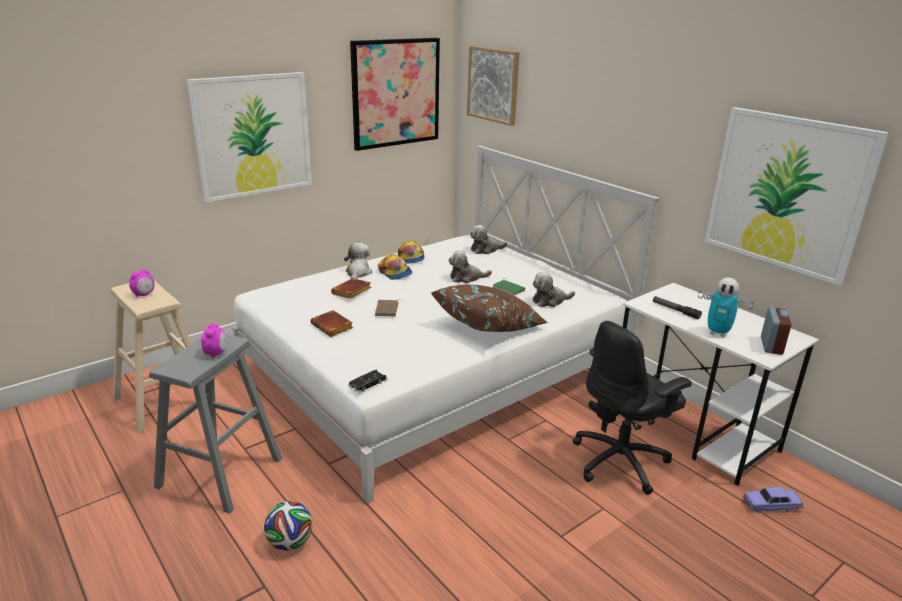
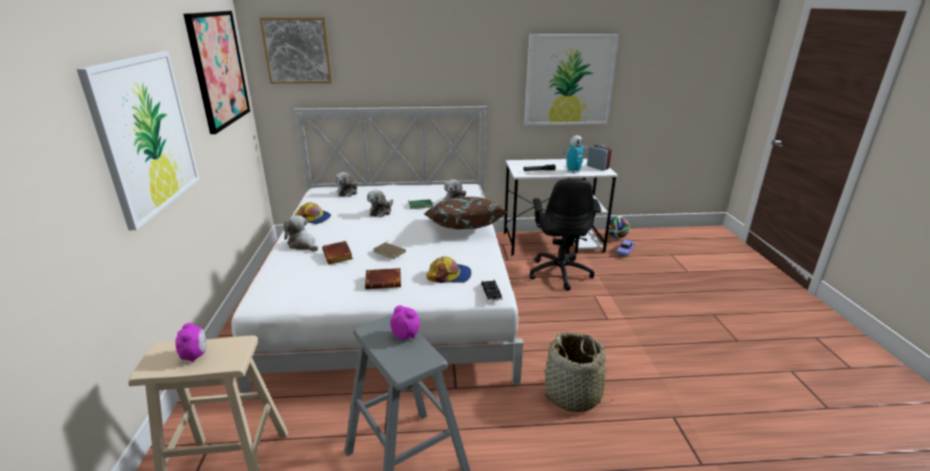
camera: 55 degrees left, 0 degrees up
(290, 543) = (535, 441): football -> football (616, 237)
(381, 549) = (573, 395): none -> basket
(395, 272) = (330, 231): cap -> cap (449, 275)

